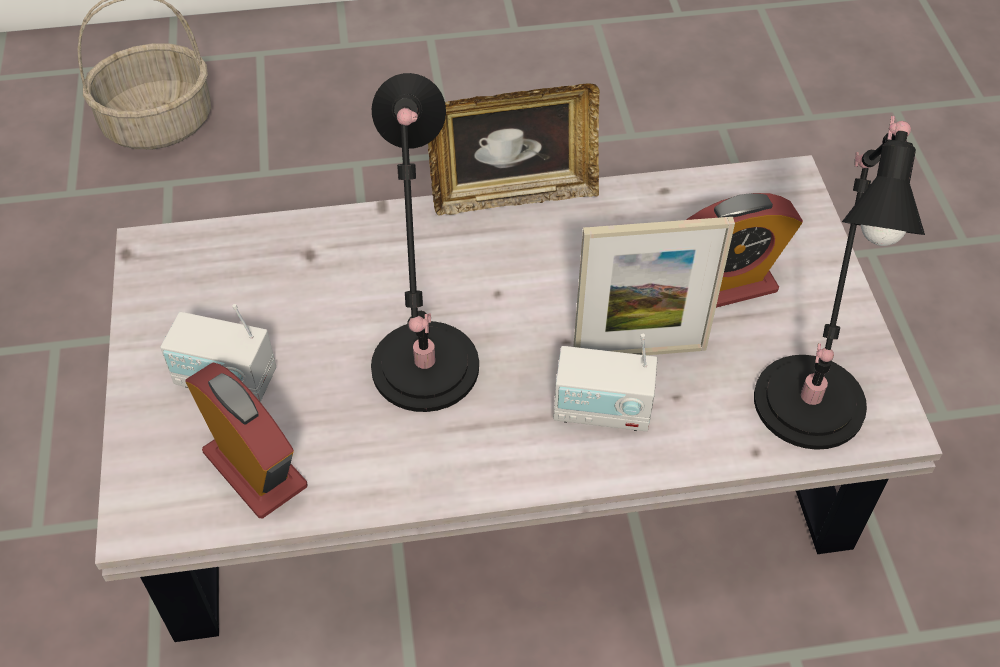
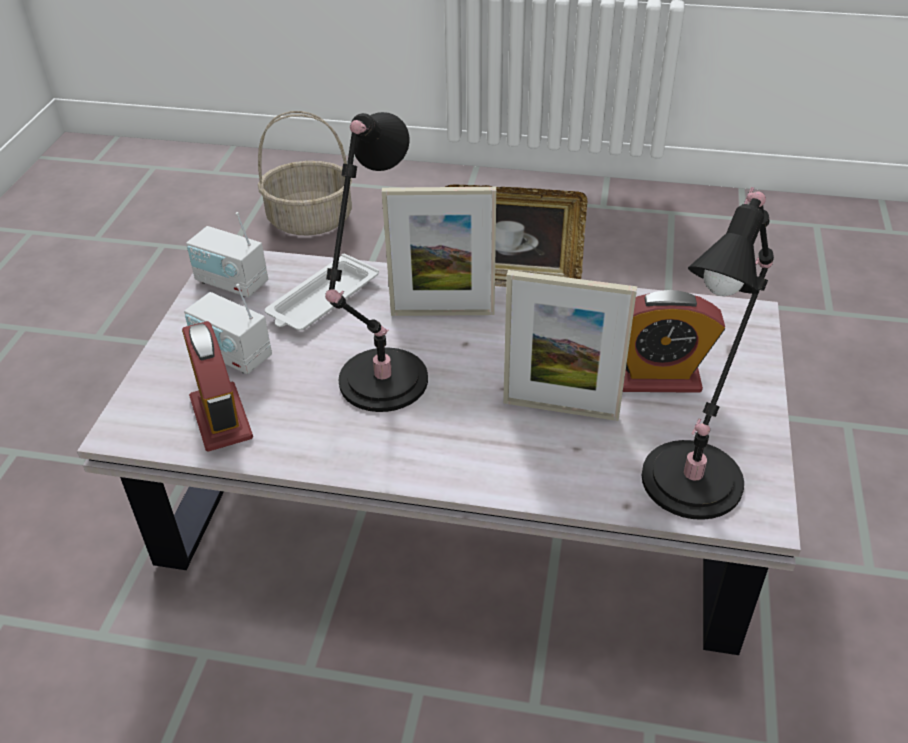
camera: 20 degrees right, 10 degrees down
(300, 276) = (322, 301): none -> white tray
(453, 258) = (442, 313): none -> picture frame
(602, 410) = (509, 443): radio -> radio (231, 283)

